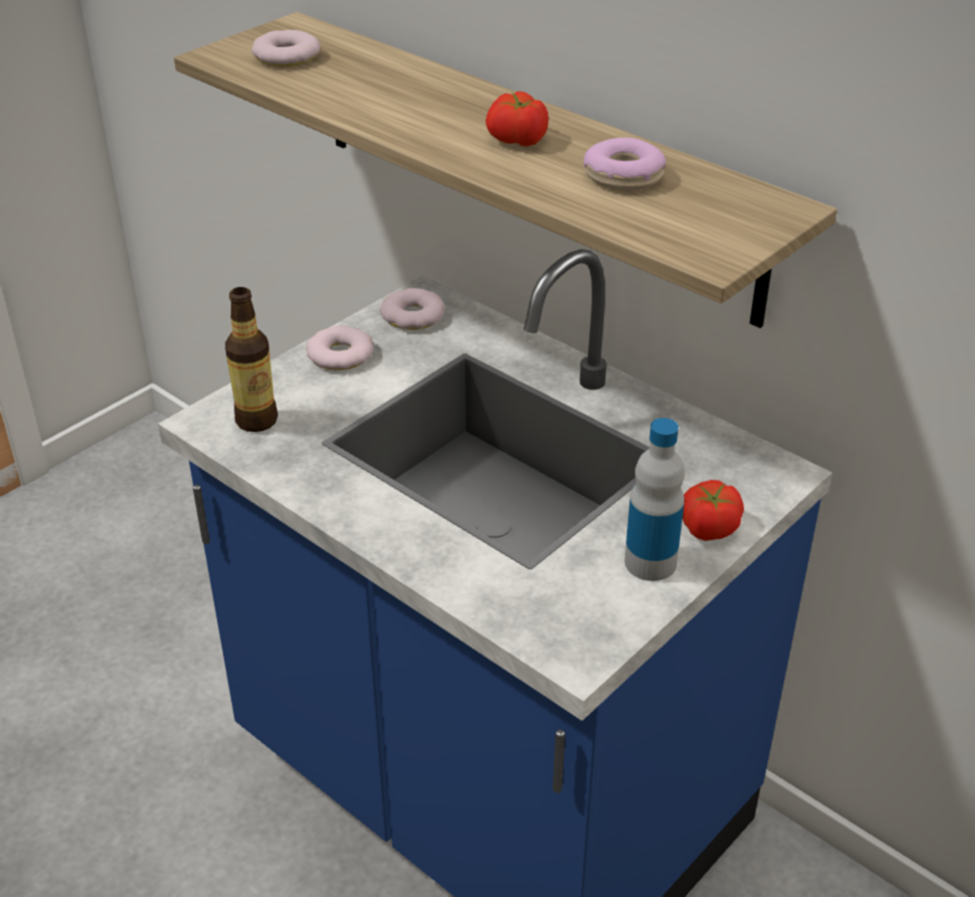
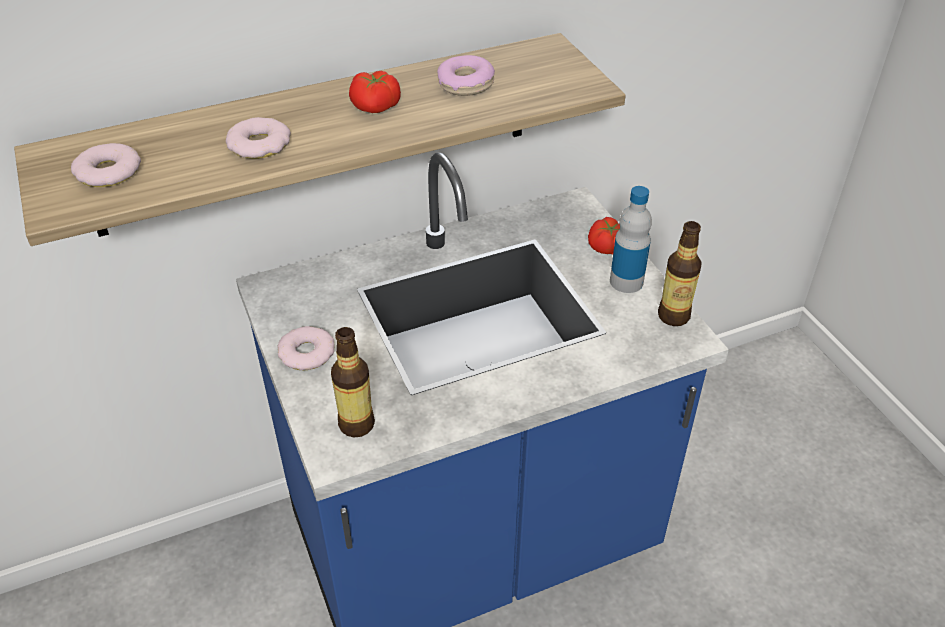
camera: 65 degrees left, 5 degrees up
(413, 316) = (288, 299): donut -> donut (259, 144)
(612, 626) = (673, 316): none -> bottle

